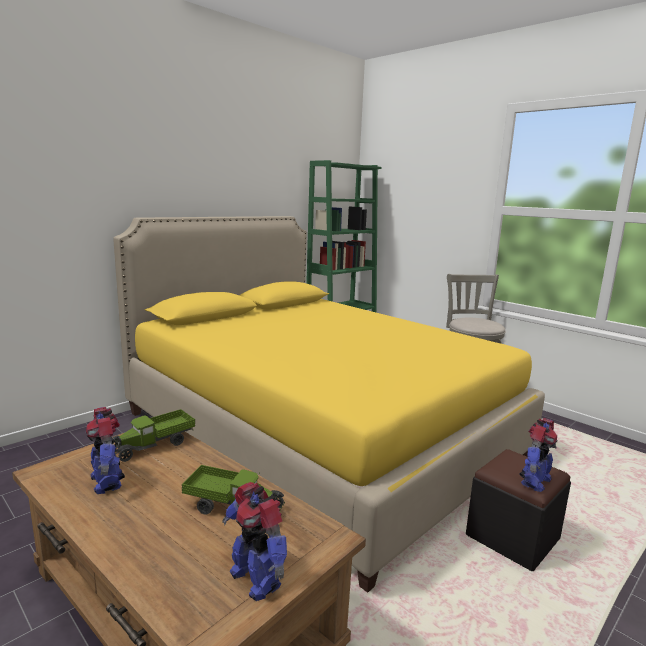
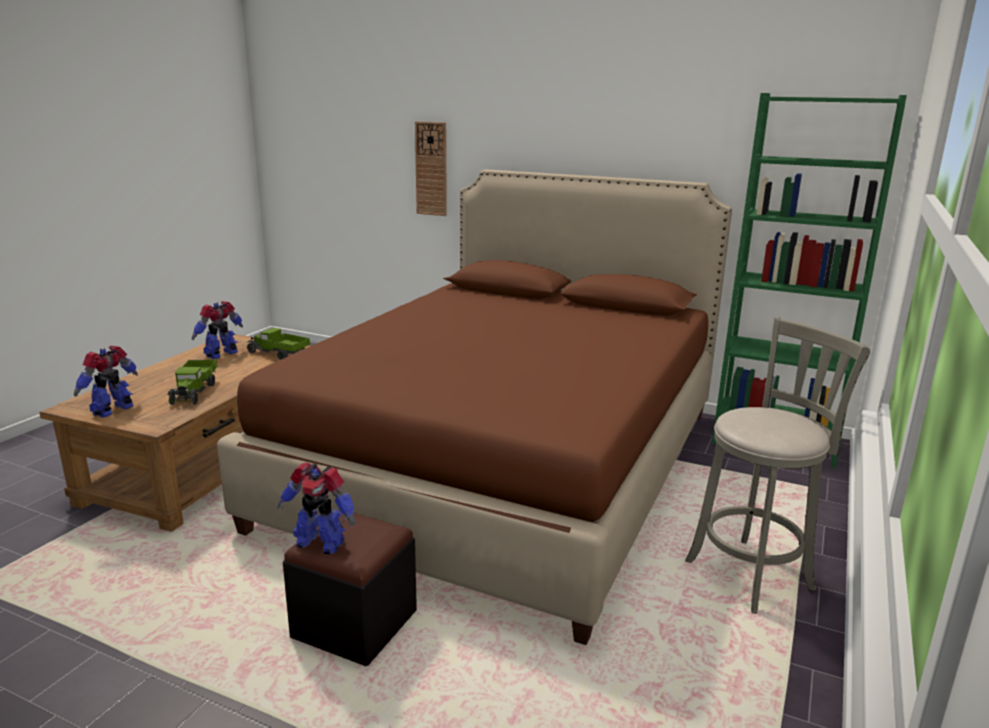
camera: 70 degrees right, 5 degrees up
(64, 222) = (431, 169): none -> wall clock
(317, 434) = (507, 465): yellow bed -> brown bed

